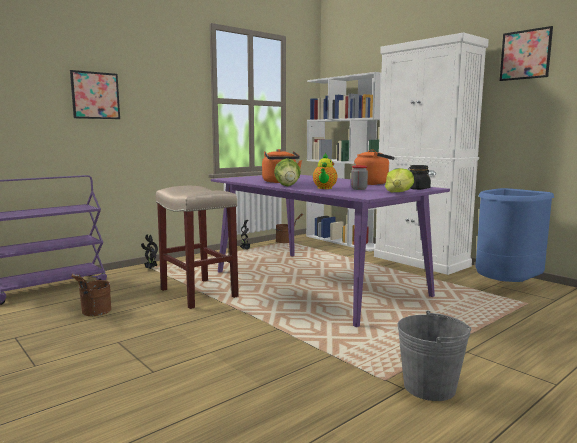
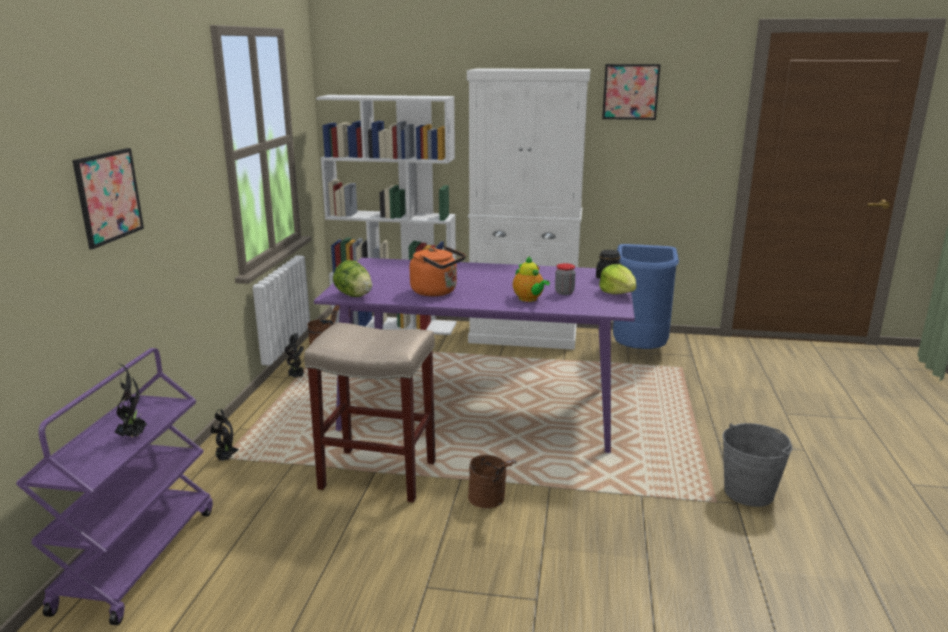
camera: 40 degrees left, 10 degrees up
(49, 212) = (134, 436): none -> potted plant
(94, 313) = (306, 565): brown bucket -> brown bucket (490, 501)
(287, 186) = (476, 302): lettuce -> lettuce (354, 295)
(373, 183) = (540, 273): orange kettle -> none

